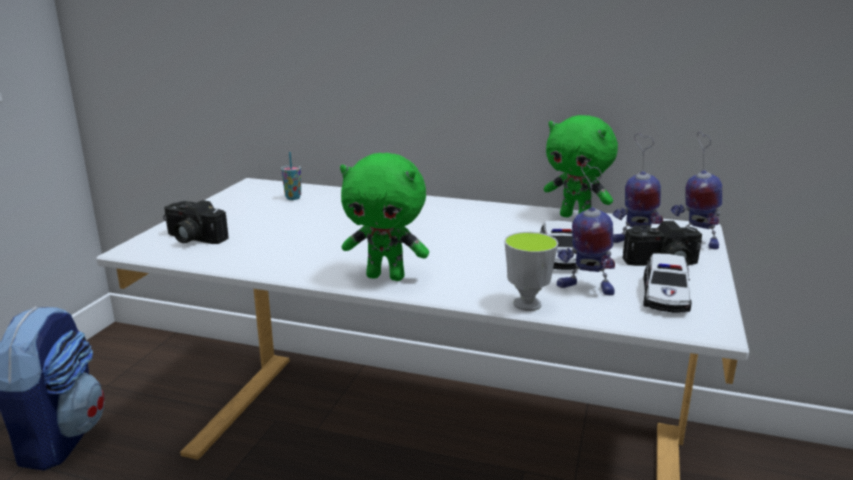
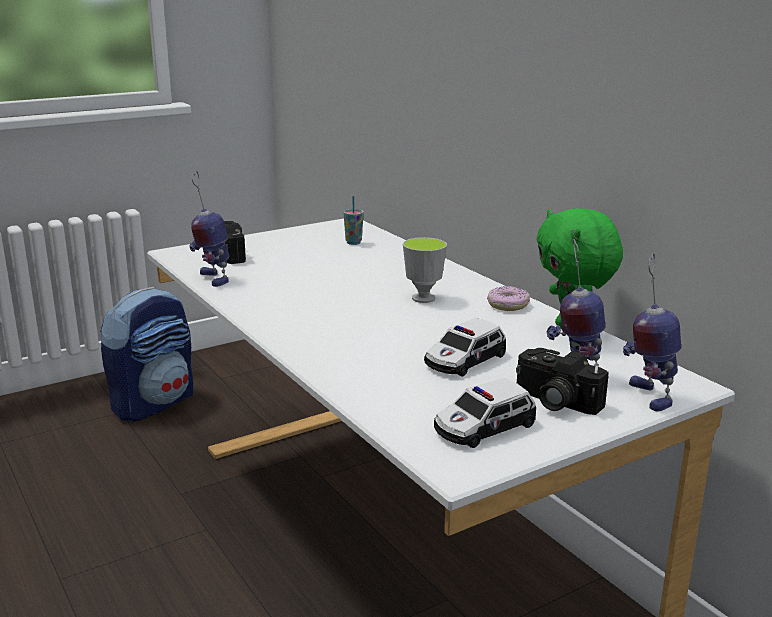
camera: 40 degrees right, 0 degrees up
(386, 276) = (290, 326): green plush toy -> none
(502, 212) = (507, 305): none -> donut
(527, 304) = (346, 385): cup -> cup (423, 298)
(585, 288) = (425, 392): toy robot -> toy robot (212, 278)

